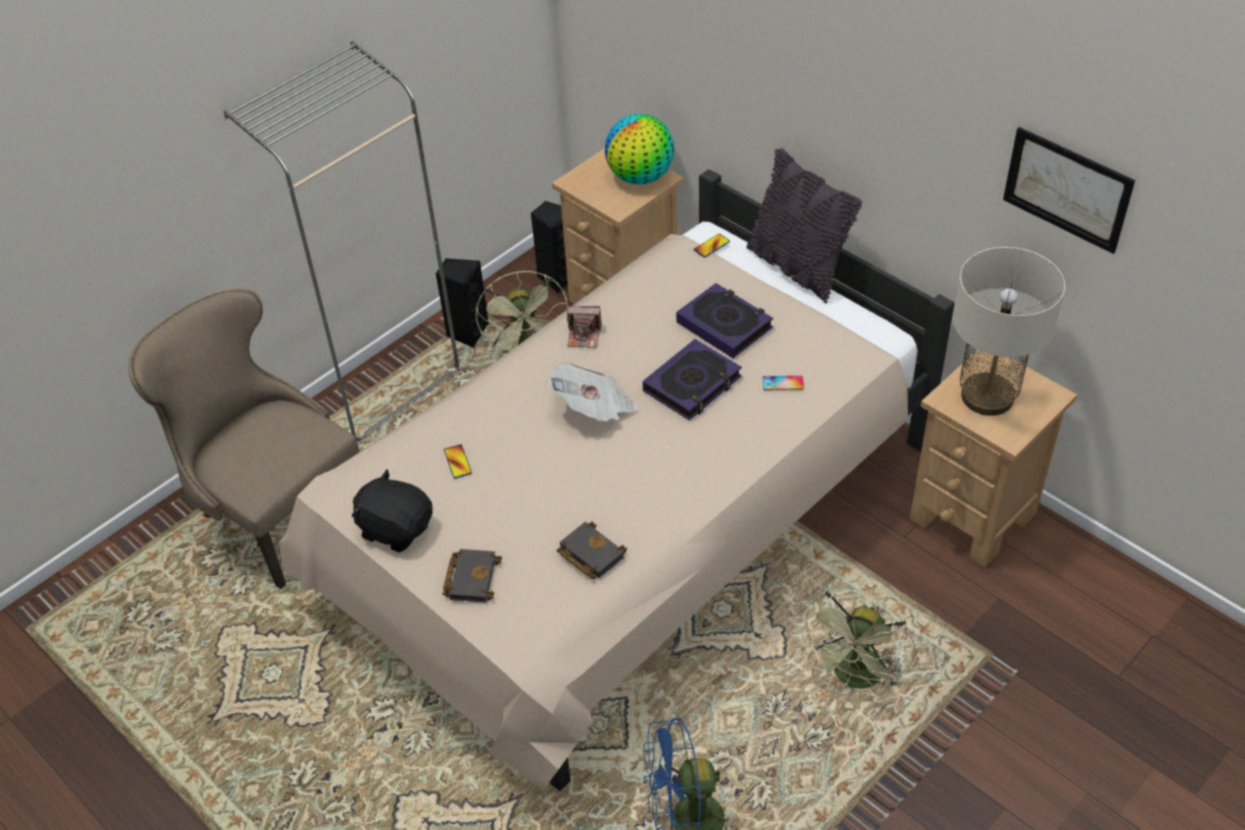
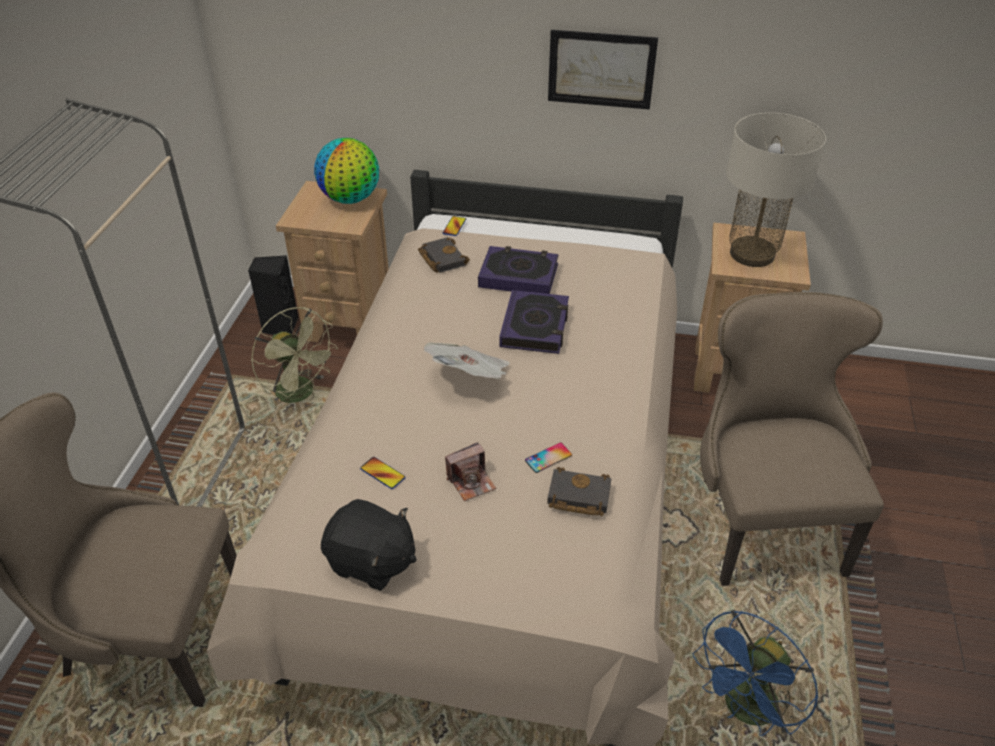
camera: 35 degrees left, 5 degrees down
(396, 528) = (371, 562): black plush toy -> black plush toy turned 150 degrees counterclockwise
(467, 333) = (230, 398): black speaker -> none
(471, 577) = (487, 571): black book -> black book (441, 258)
(584, 335) = (408, 325): camera -> camera (471, 482)
(783, 383) = (603, 299): phone -> phone (548, 458)
(797, 268) = (533, 221): black pillow -> none
(856, 679) = (762, 521): green fan -> beige chair
(1067, 189) = (789, 48): picture -> picture (601, 69)

